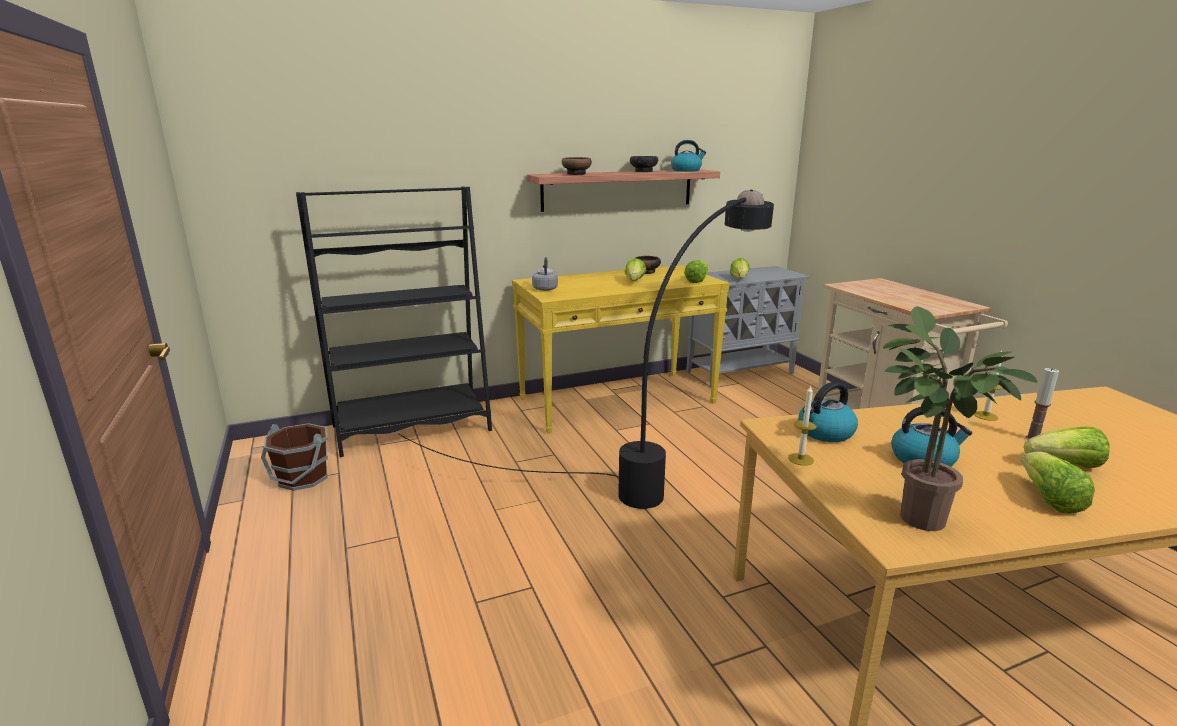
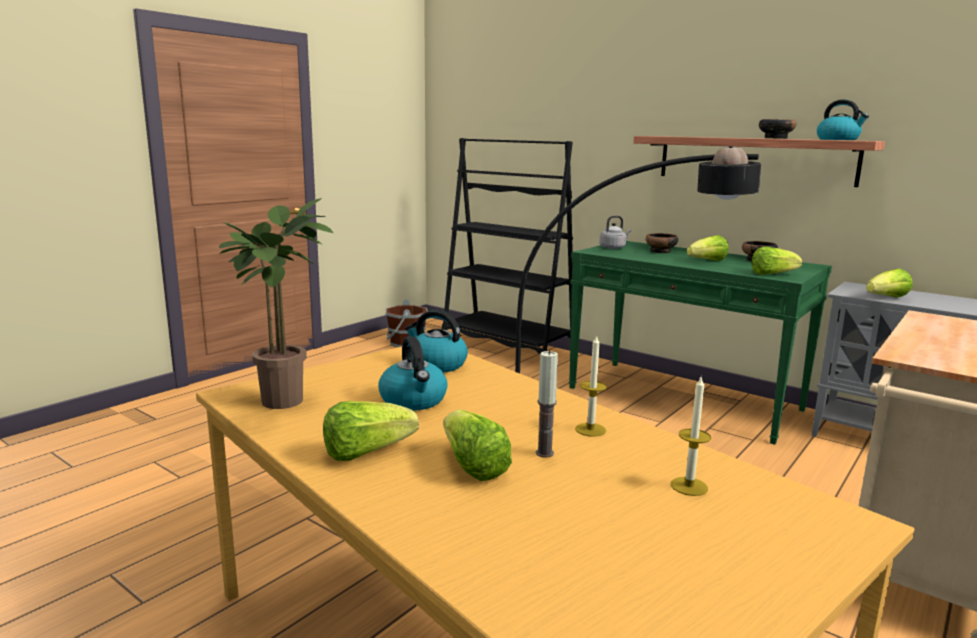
camera: 60 degrees right, 5 degrees down
(576, 174) = (685, 136): bowl -> bowl (660, 251)
(618, 400) = (684, 399): yellow console table -> green console table
(800, 459) = (366, 360): candle -> candle (689, 486)

